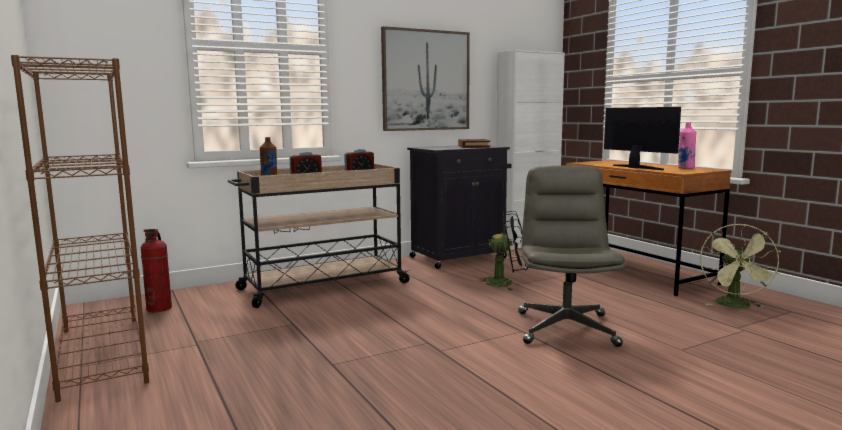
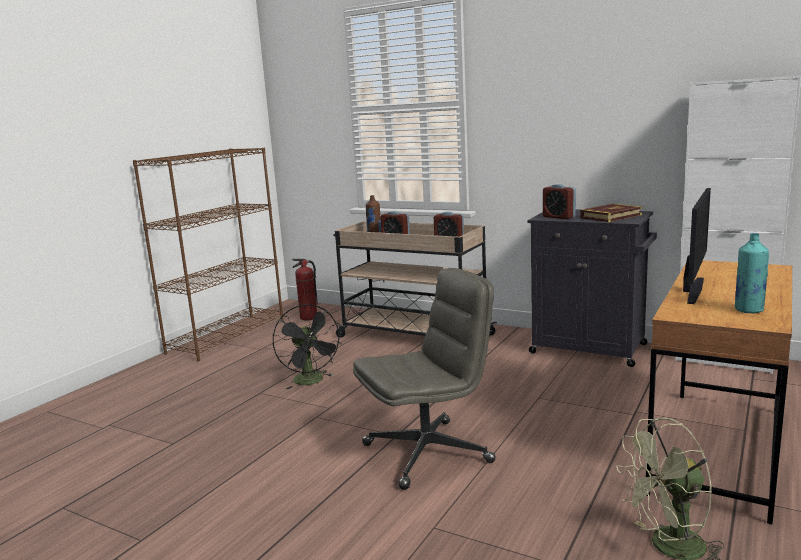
camera: 60 degrees right, 5 degrees up
(426, 80) = (580, 129): picture -> none
(446, 148) = (558, 217): none -> alarm clock
(506, 283) = (534, 392): black fan -> black fan (312, 382)
(685, 168) = (749, 310): pink bottle -> turquoise bottle

